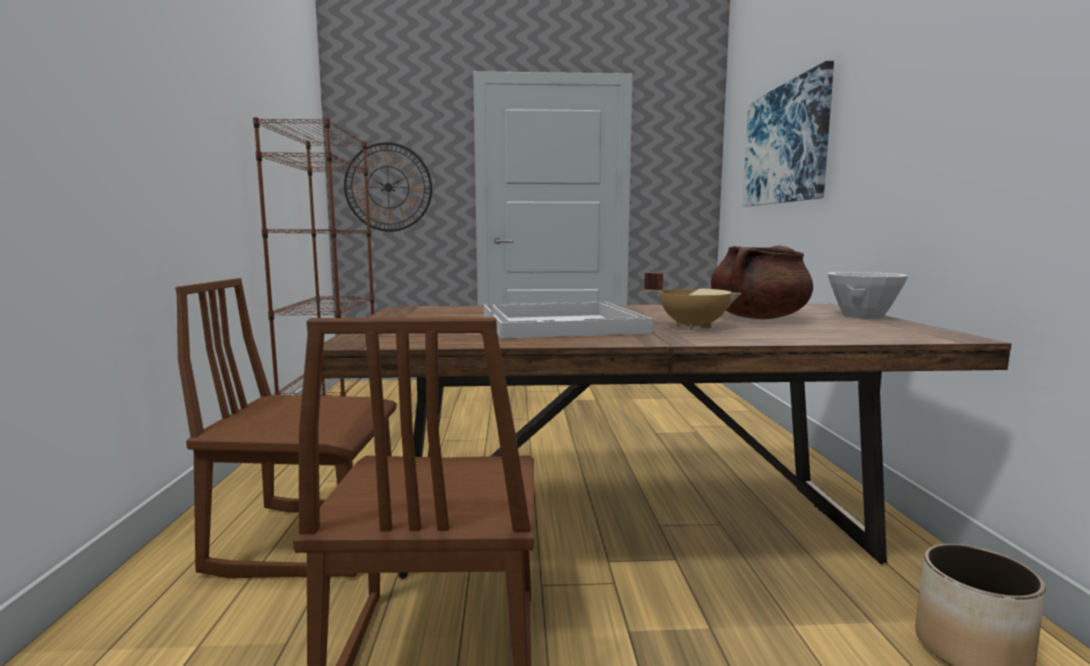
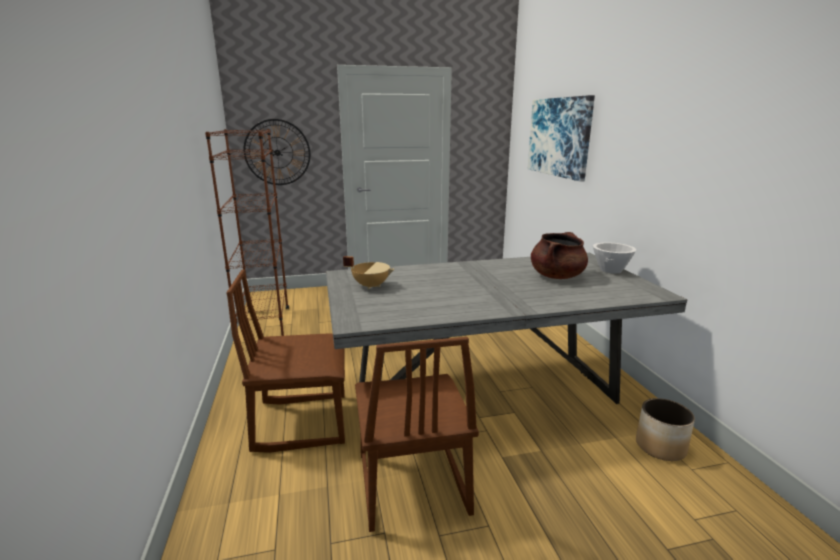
camera: 10 degrees left, 10 degrees up
(562, 324) = (452, 292): white tray -> none
(632, 527) = (485, 394): brown dining table -> grey dining table
(693, 326) = (526, 290): beige cooking pot -> beige cooking pot (371, 286)

